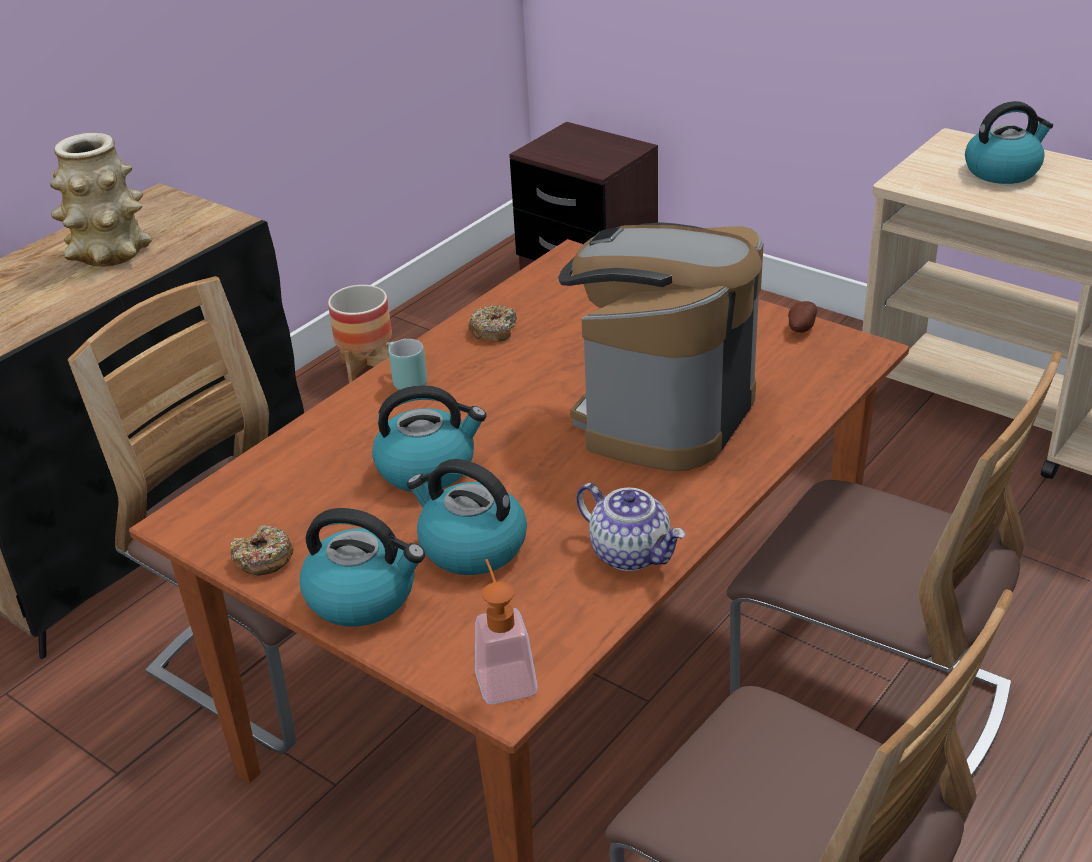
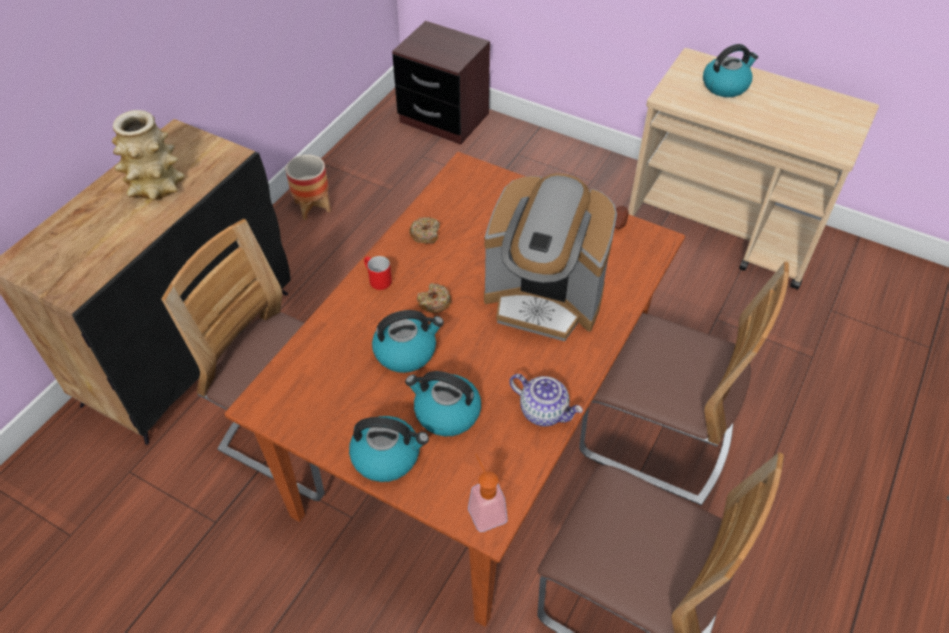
camera: 10 degrees left, 15 degrees up
(263, 559) = (318, 432): donut -> donut (434, 302)
(404, 382) = (376, 281): turquoise mug -> red mug
(662, 414) = (544, 299): coffee machine -> coffee machine turned 90 degrees counterclockwise

